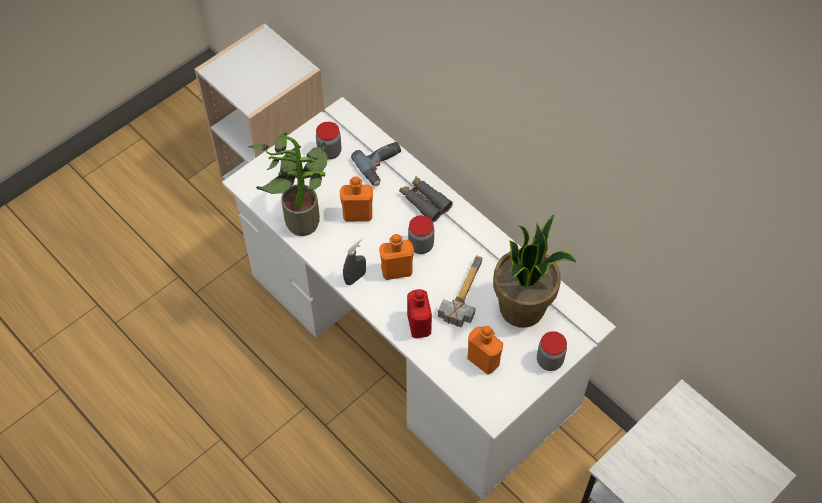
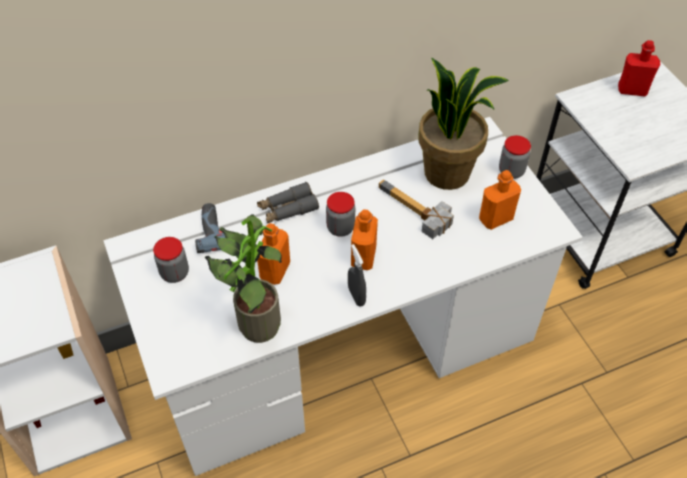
camera: 70 degrees left, 5 degrees down
(419, 325) = (437, 257): red bottle -> red bottle (632, 90)

